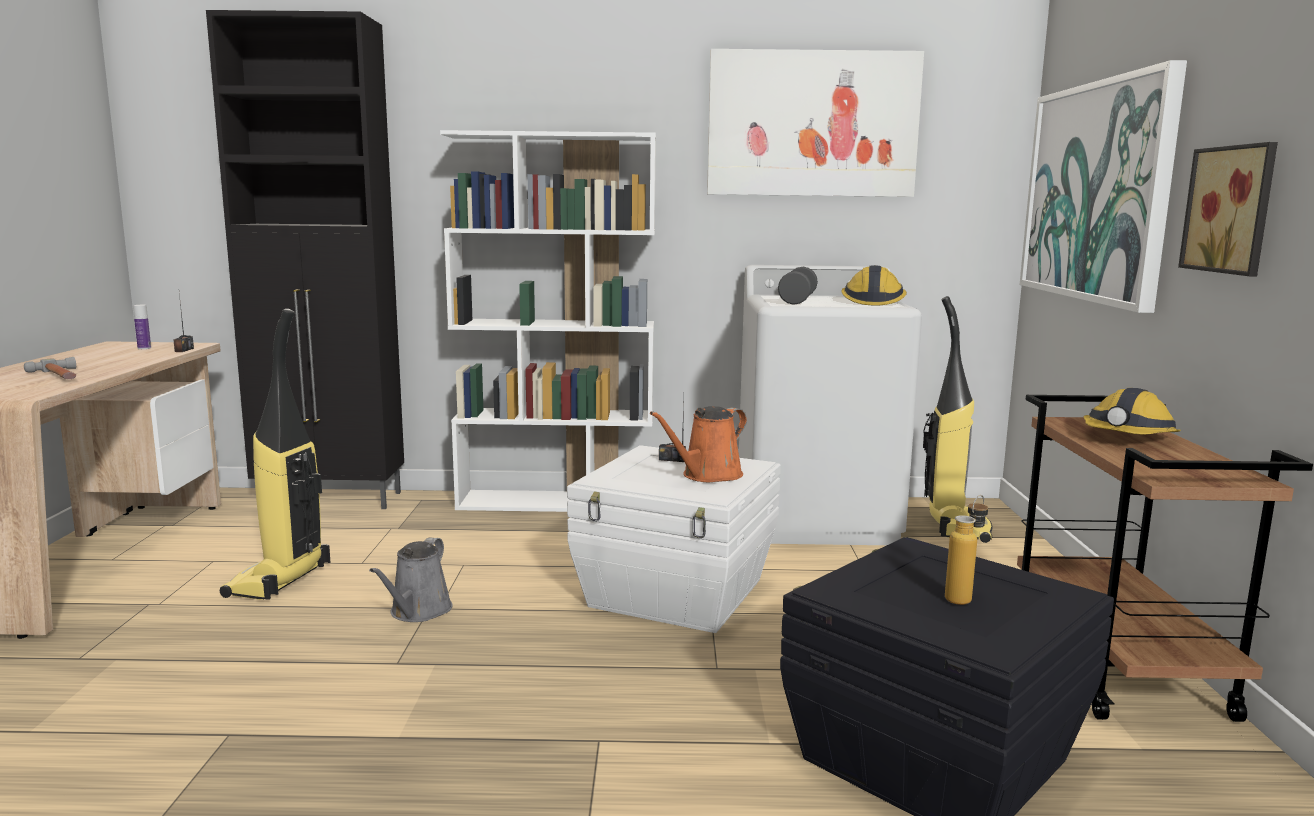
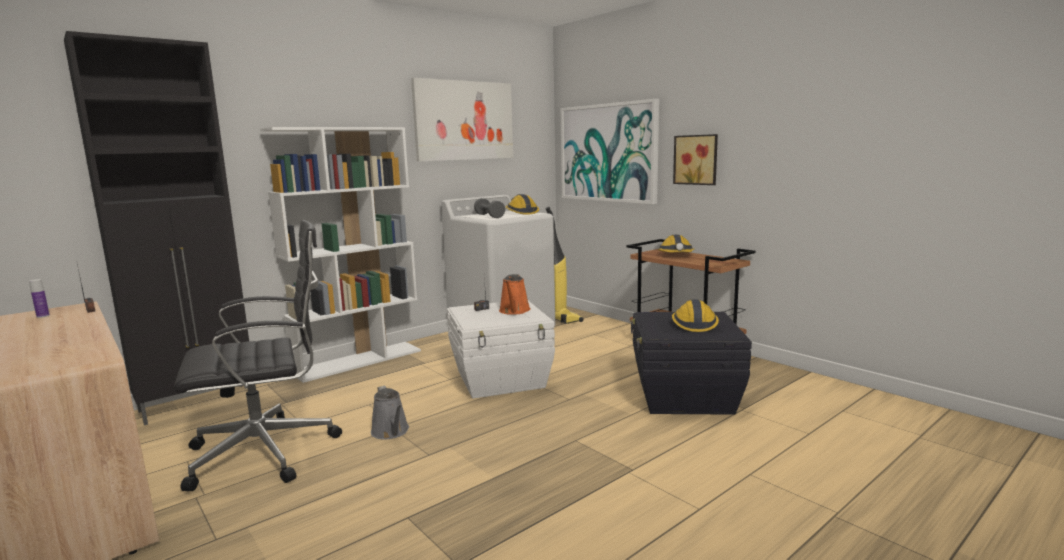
camera: 40 degrees left, 0 degrees up
(60, 376) = (61, 343): hammer -> none
(279, 581) = (267, 452): vacuum cleaner -> black office chair
(963, 597) = (694, 324): bottle -> hard hat

